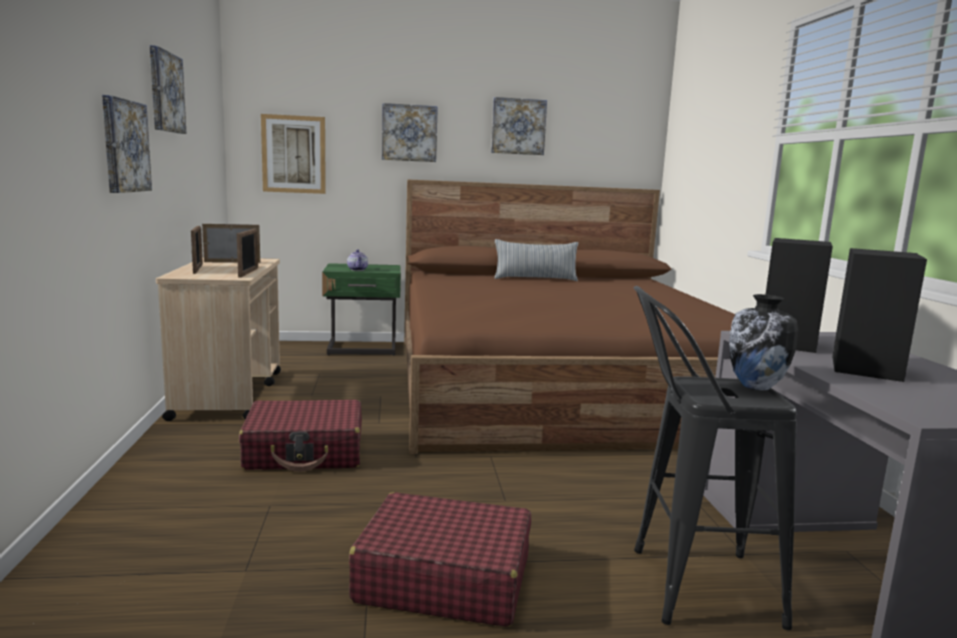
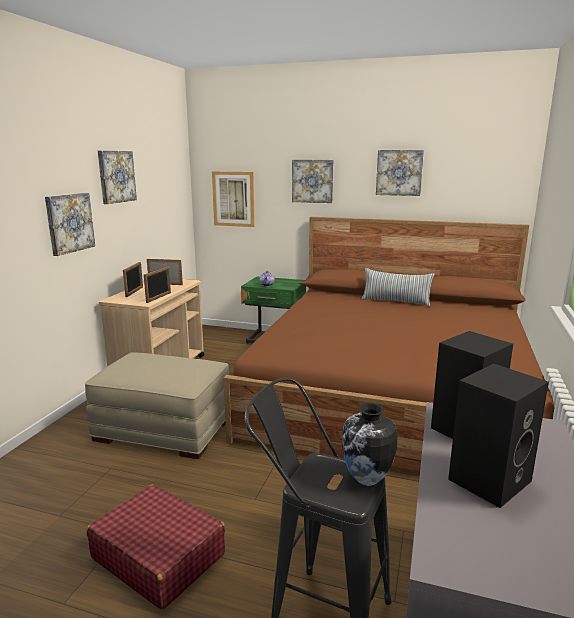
camera: 25 degrees right, 5 degrees up
(305, 452) = (164, 428): red suitcase -> beige ottoman

